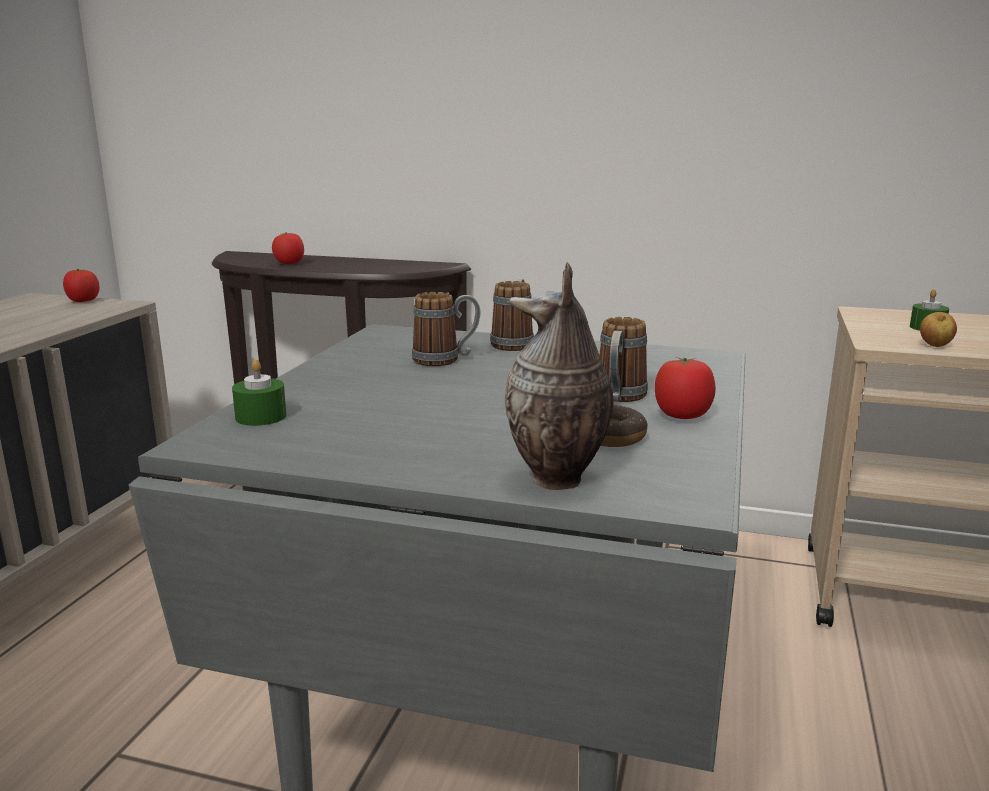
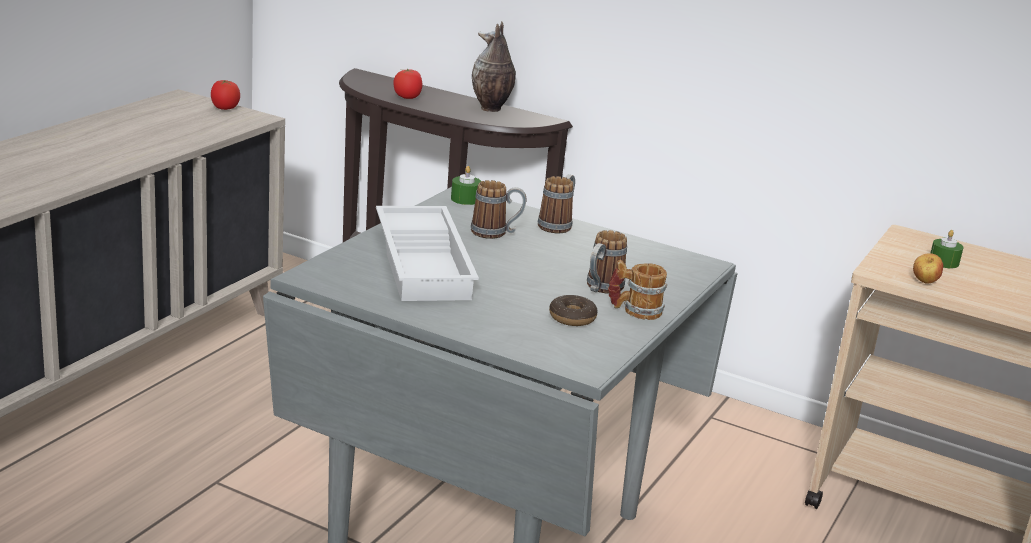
camera: 10 degrees right, 5 degrees up
(261, 416) = (350, 262): green candle -> green candle (465, 199)
(370, 403) = (426, 263): none -> white tray
(557, 479) = (518, 340): vase -> vase (490, 109)
(682, 416) = (634, 311): tomato -> mug

